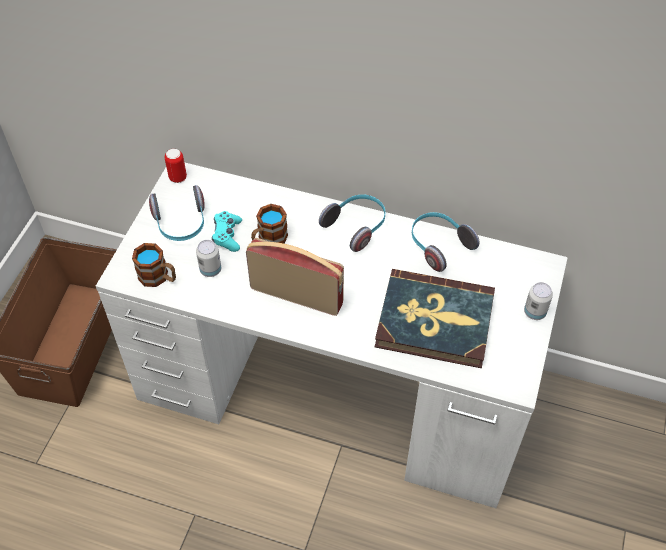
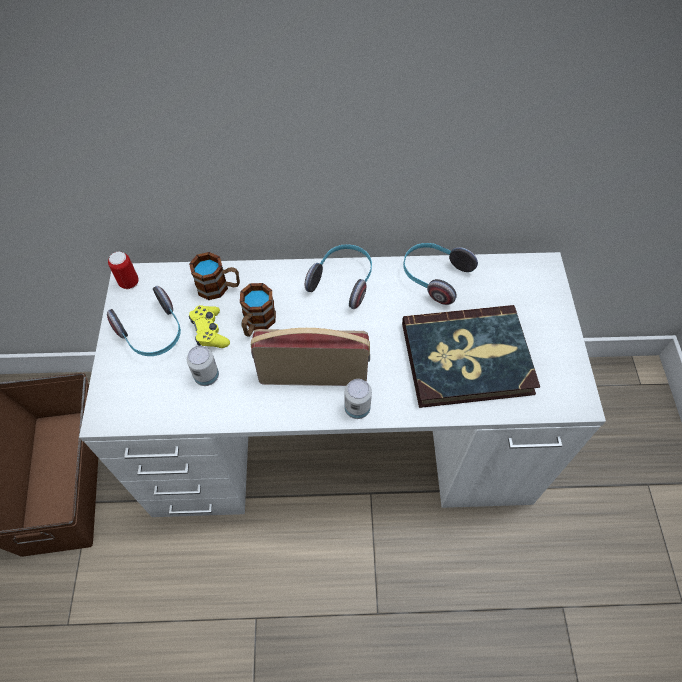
camera: 20 degrees left, 5 degrees up
(158, 277) = (150, 404): mug -> mug (219, 287)
(227, 235) = (210, 331): turquoise game controller -> yellow game controller
(534, 312) = (557, 318): can -> can (357, 408)

